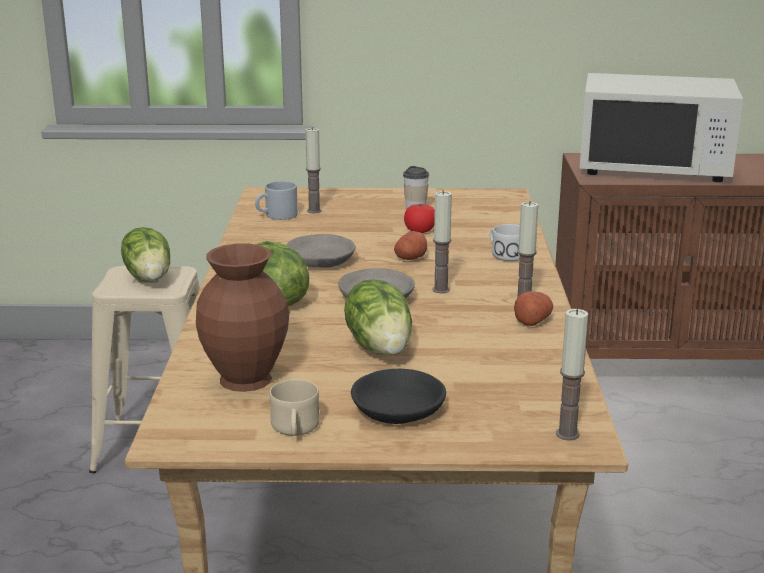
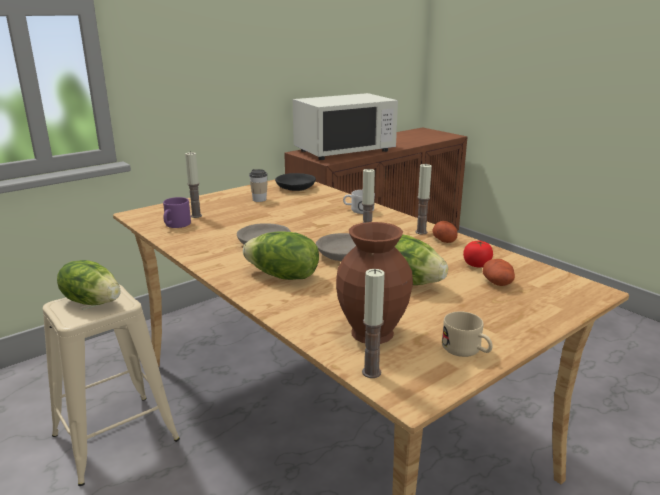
camera: 40 degrees left, 0 degrees up
(276, 216) = (176, 225): grey mug -> purple mug
(396, 410) = (489, 313): black bowl -> black bowl (295, 188)
(411, 258) = (314, 226): potato -> potato (498, 283)
(420, 231) = (287, 210): tomato -> tomato (477, 265)
(567, 434) = (581, 290): candle -> candle (371, 372)

